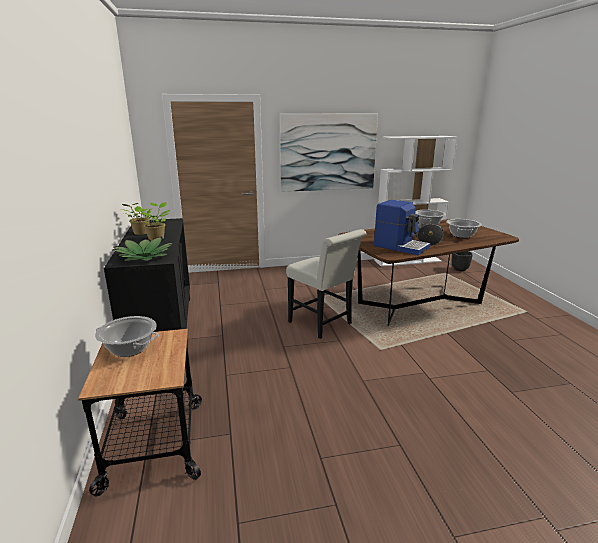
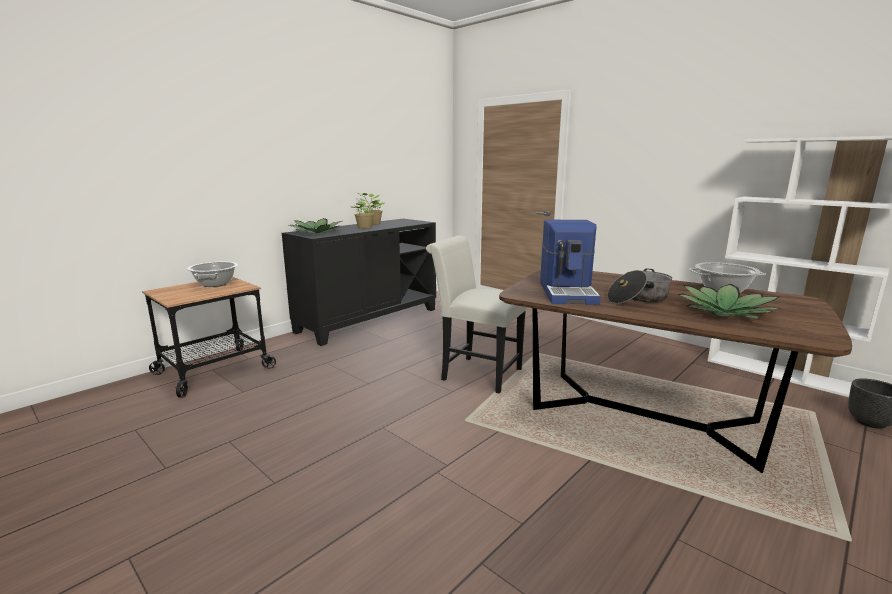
camera: 55 degrees right, 5 degrees down
(323, 324) = (476, 373): white chair -> white chair turned 105 degrees clockwise
(328, 152) = (654, 166): picture -> none
(461, 235) = (725, 312): cooking pot -> potted plant

